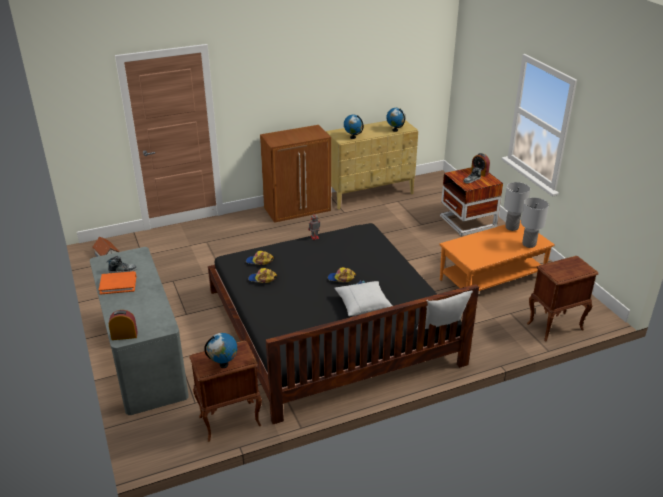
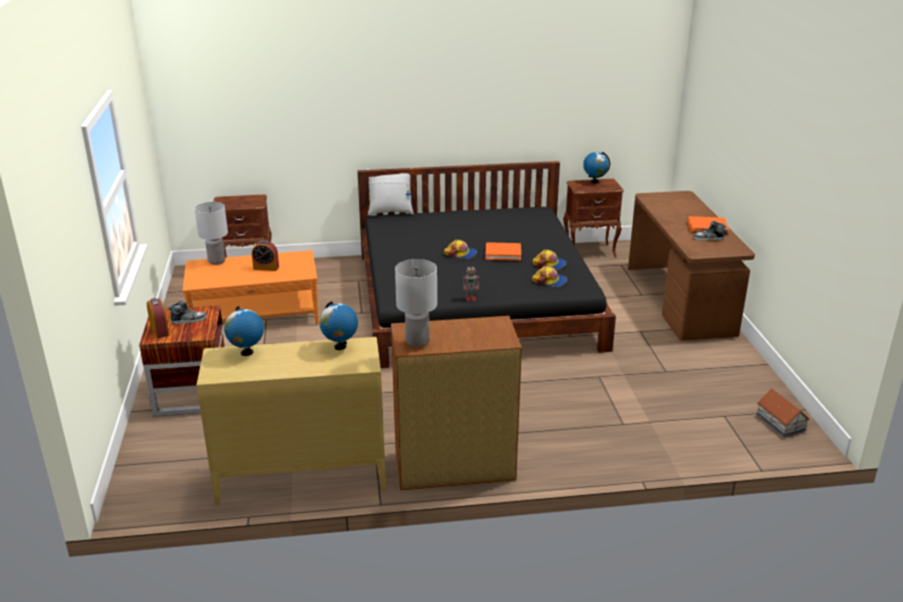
camera: 165 degrees left, 5 degrees down
(124, 335) = (683, 195): alarm clock -> alarm clock (266, 268)
(142, 357) = (680, 300): grey desk -> brown desk
(305, 285) = (503, 253): none -> orange book
(363, 305) = (450, 233): grey pillow -> none
(511, 228) = (209, 281): grey table lamp -> grey table lamp (417, 343)

